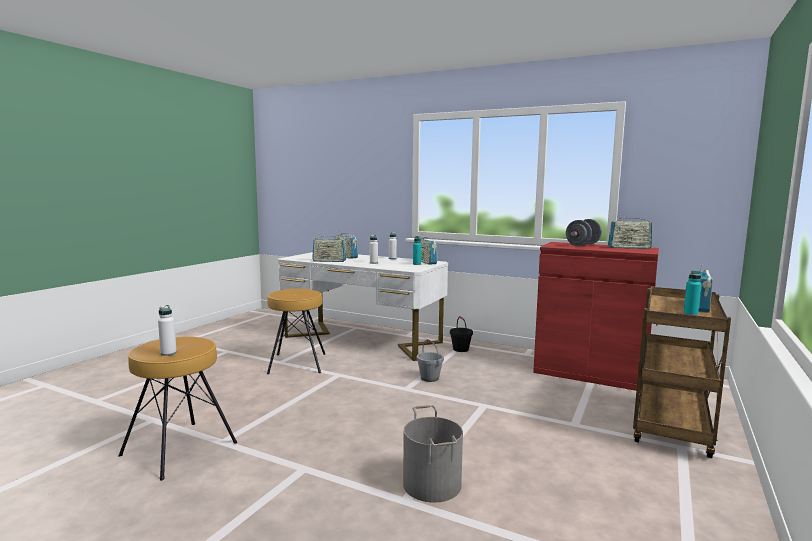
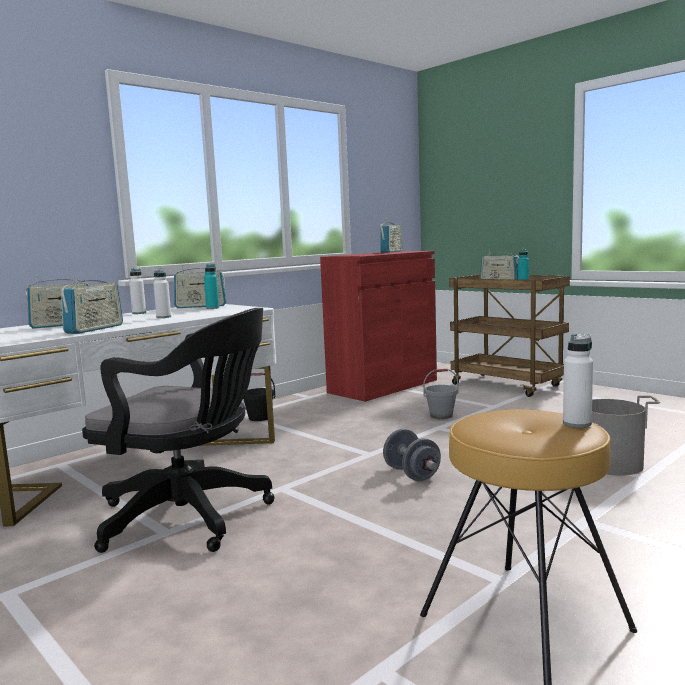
camera: 70 degrees left, 0 degrees up
(297, 363) = (192, 517): brown stool -> black office chair
(430, 378) = (344, 440): grey bucket -> grey bucket (441, 415)
(582, 245) = (361, 254): grey dumbbell -> grey dumbbell (412, 474)

